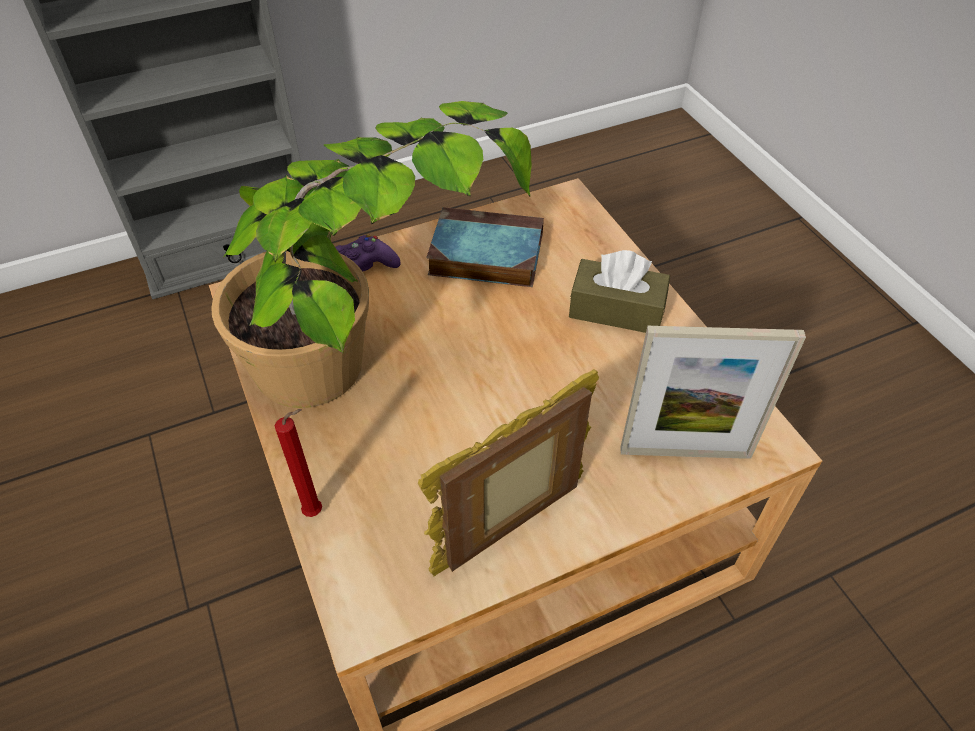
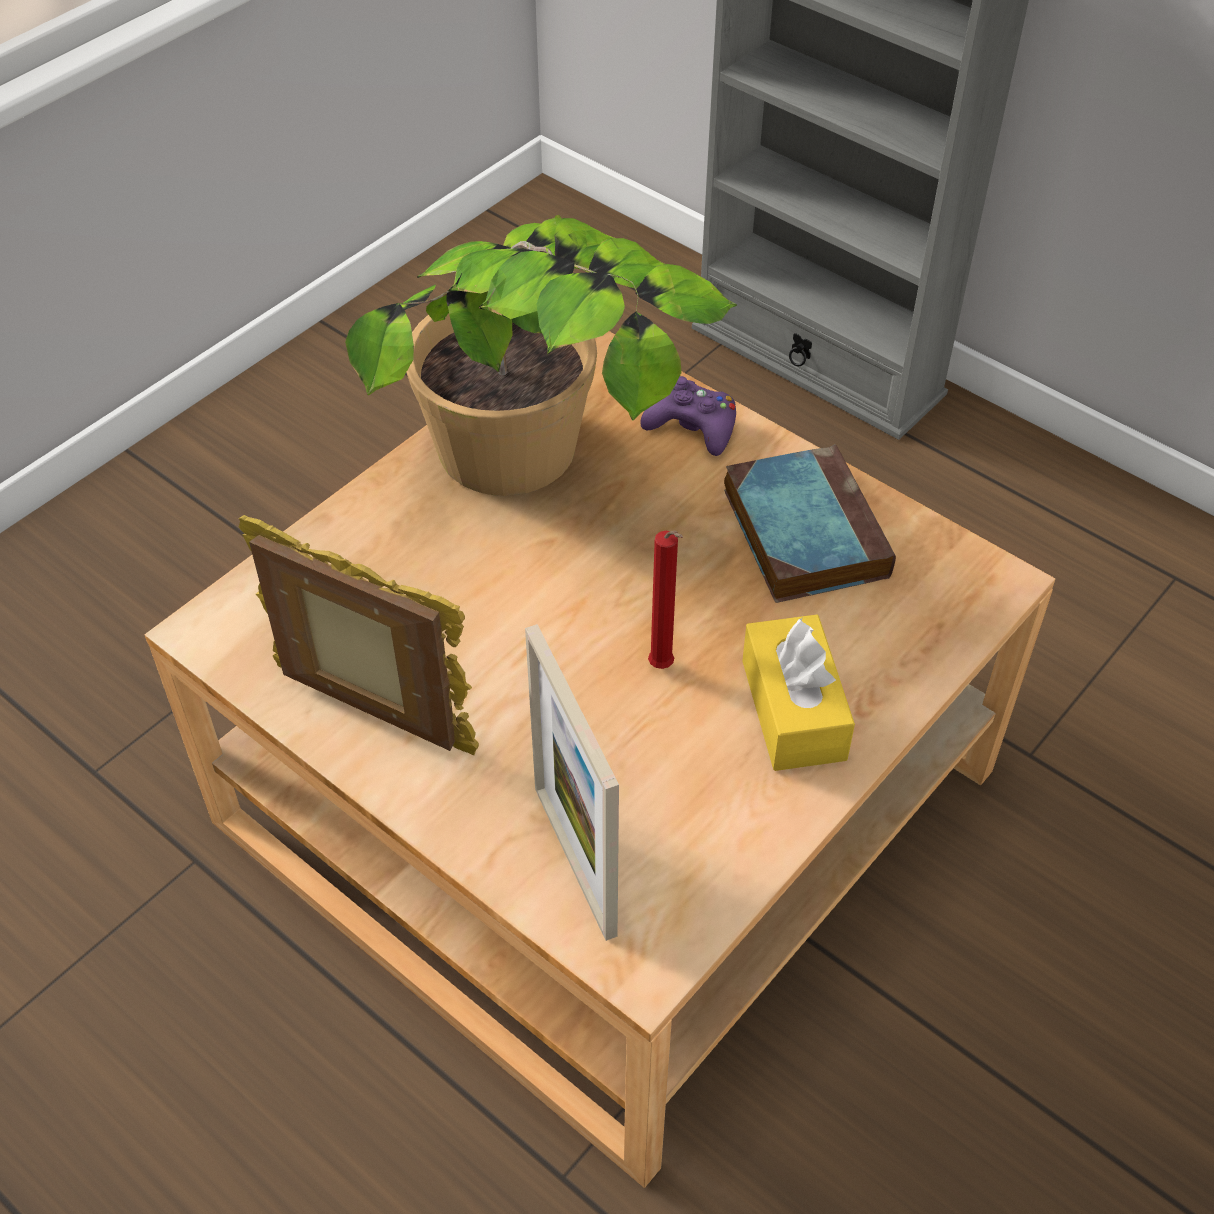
camera: 65 degrees right, 0 degrees up
(316, 511) = (316, 540): red candle -> red candle (663, 668)
(616, 310) = (793, 709): brown tissue box -> yellow tissue box

